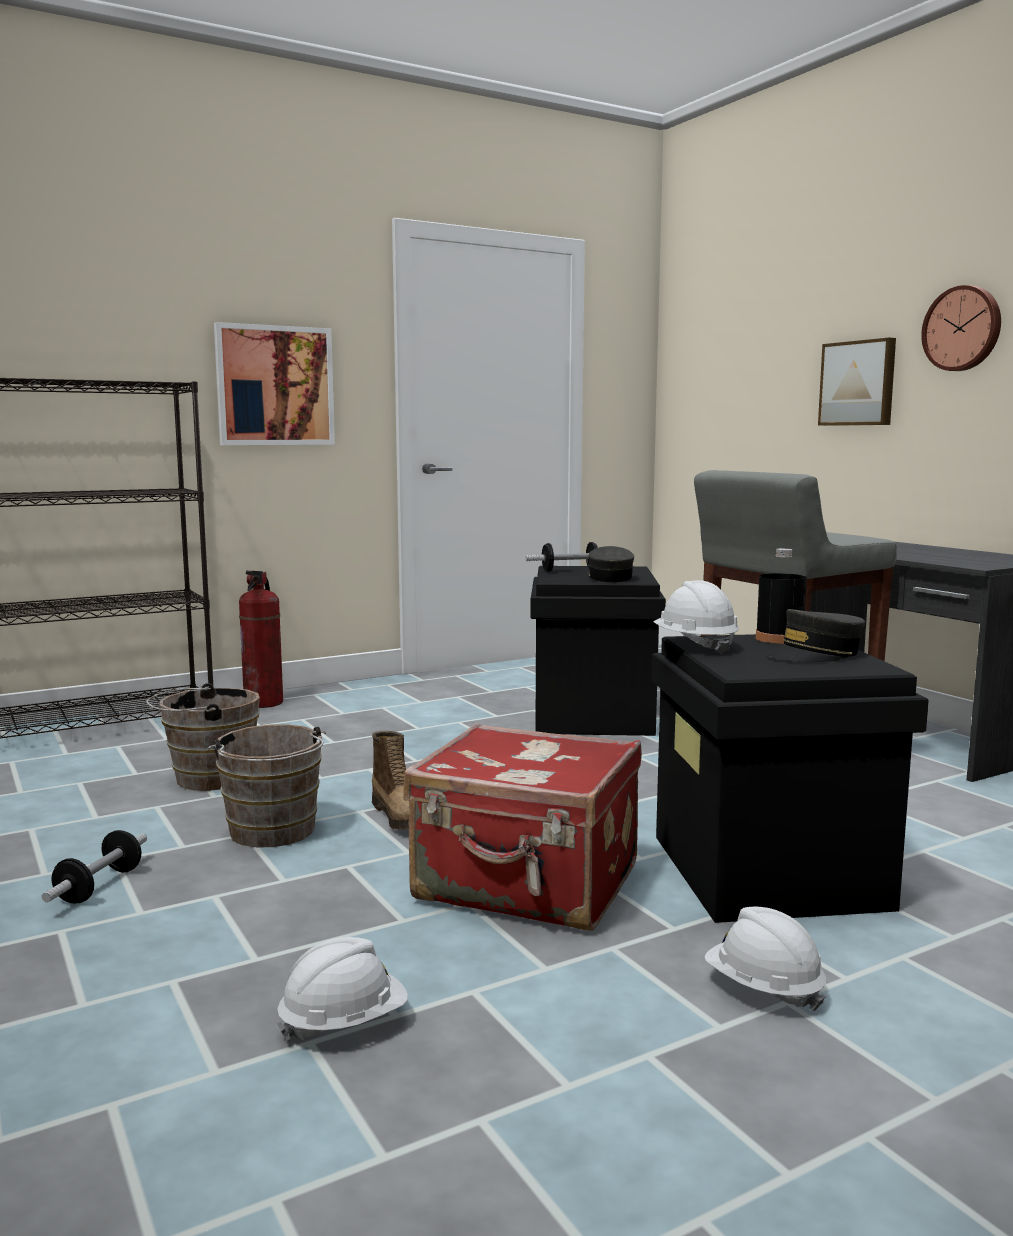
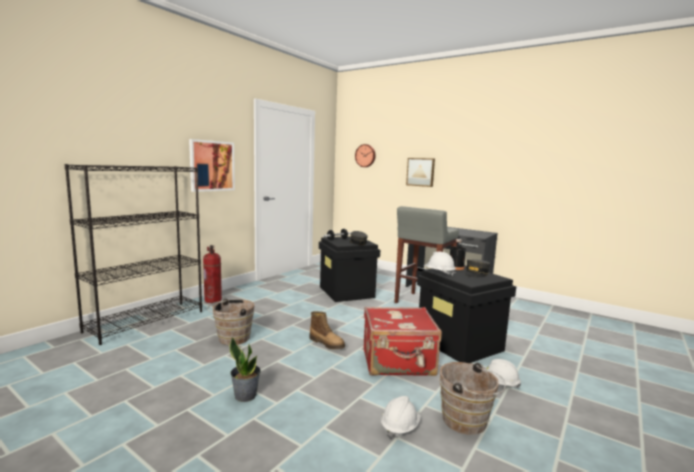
camera: 25 degrees left, 0 degrees up
(99, 886) = (245, 395): dumbbell -> potted plant
(273, 833) = (288, 359): brown bucket -> brown bucket (467, 422)
(963, 329) = (459, 158): wall clock -> wall clock (365, 155)

